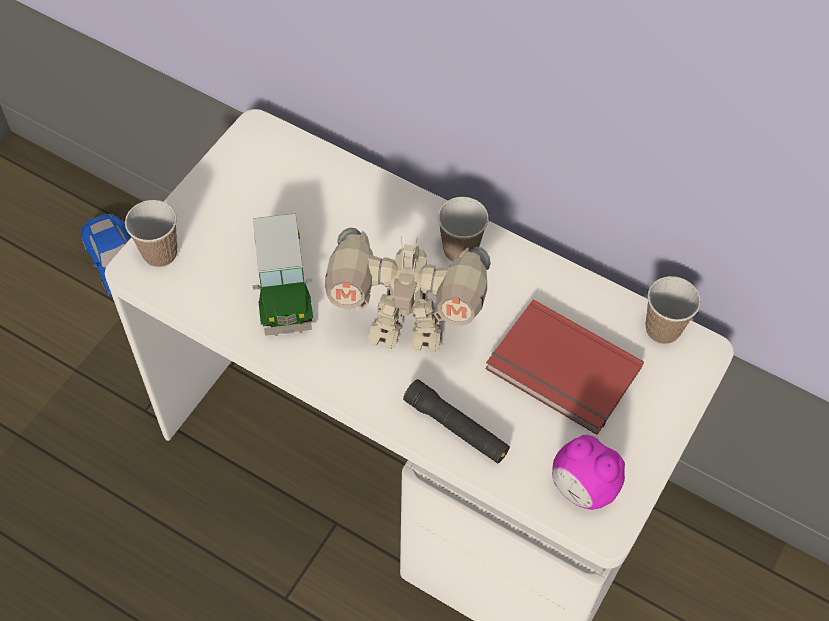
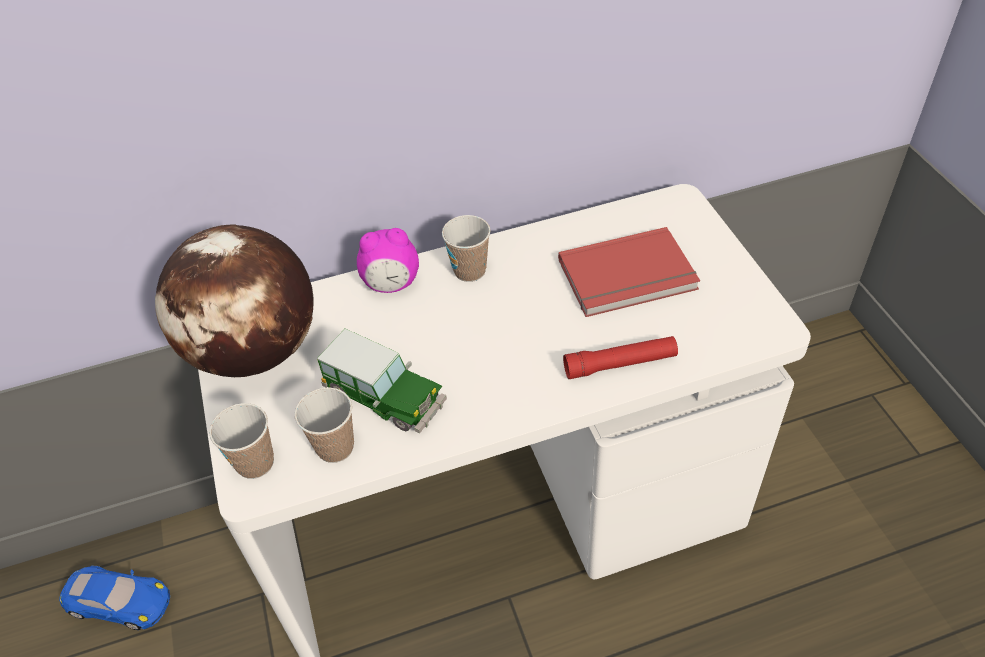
camera: 45 degrees left, 10 degrees down
(253, 173) = (256, 351): none -> globe
(406, 327) = (503, 341): toy robot -> none
(456, 427) = (620, 364): black flashlight -> red flashlight
(582, 489) = (736, 323): alarm clock -> alarm clock (392, 285)
(662, 329) = (645, 208): cup -> cup (335, 447)

